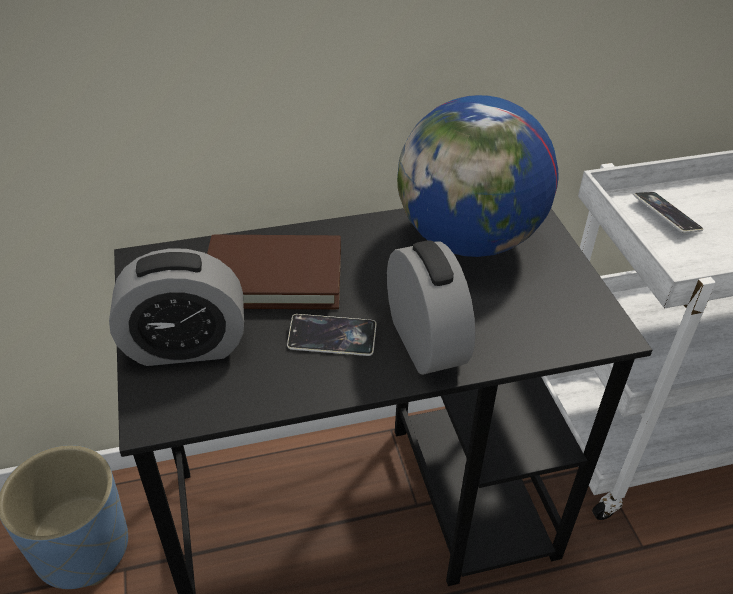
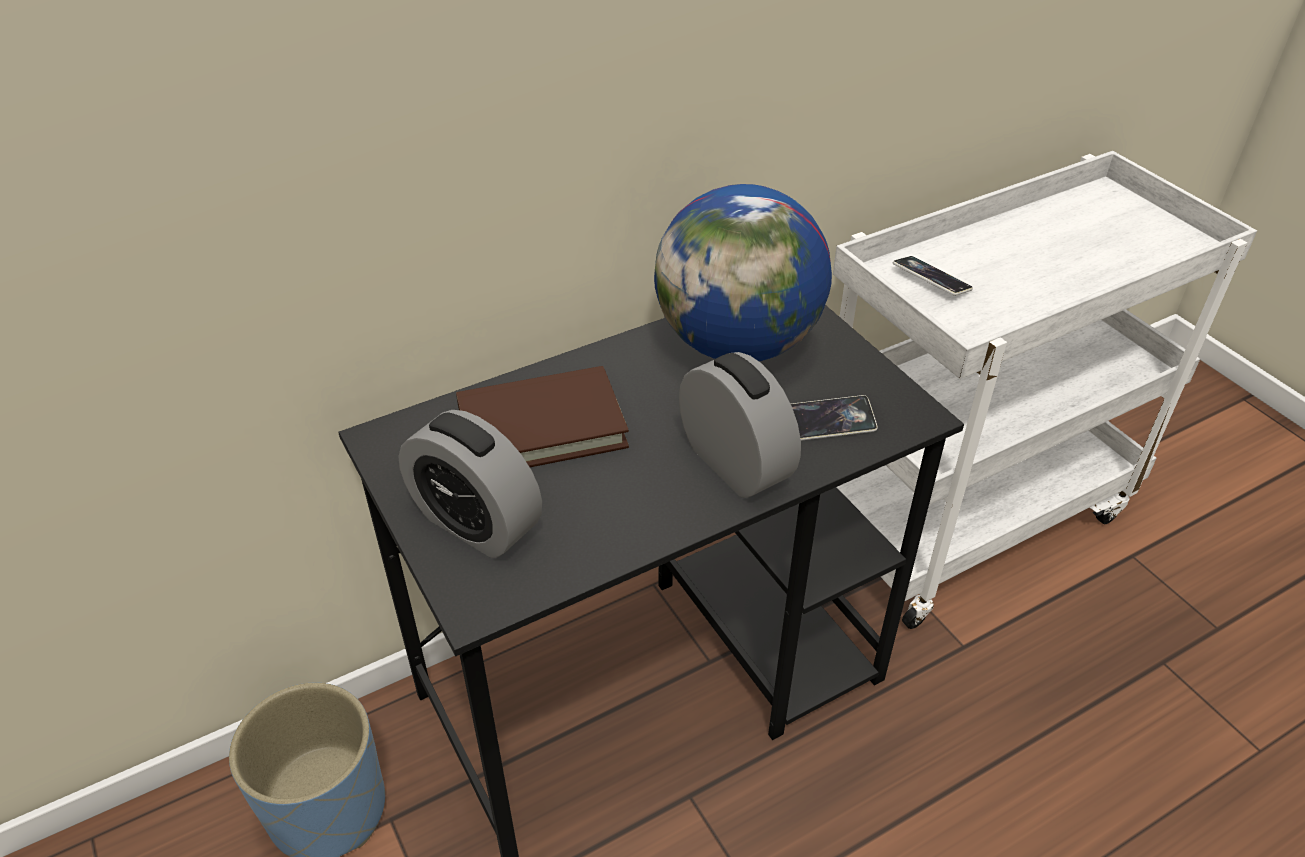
camera: 15 degrees left, 0 degrees up
(185, 346) = (476, 523): alarm clock -> alarm clock turned 60 degrees clockwise
(332, 339) = (635, 481): phone -> phone (828, 423)

